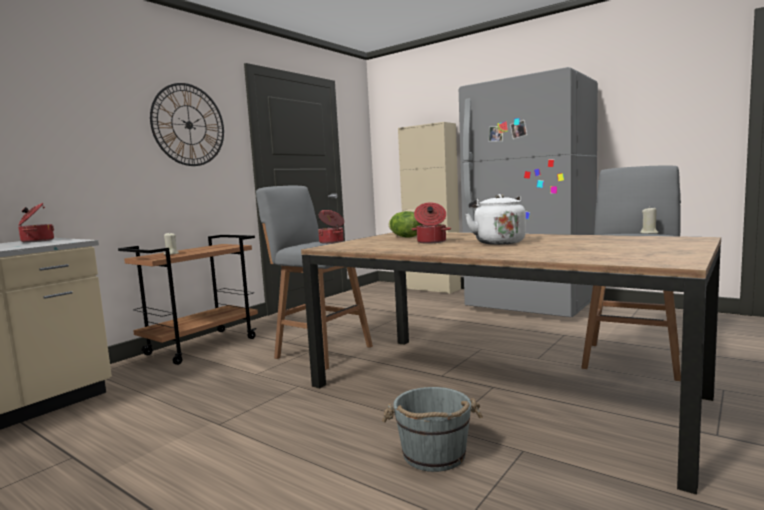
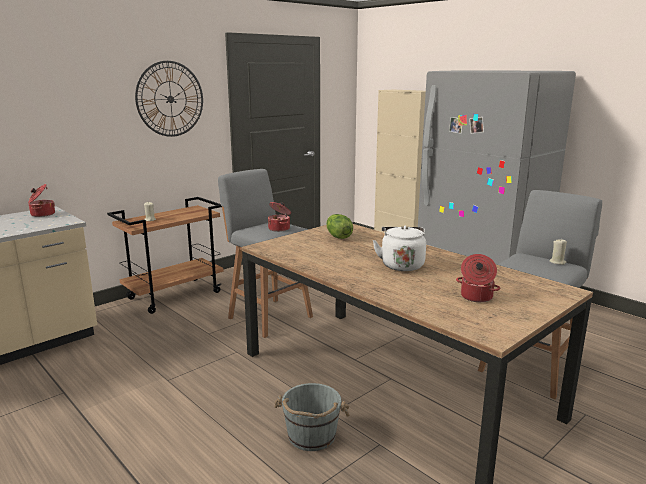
camera: 10 degrees right, 10 degrees up
(431, 242) = (350, 252): cooking pot -> cooking pot (476, 297)

